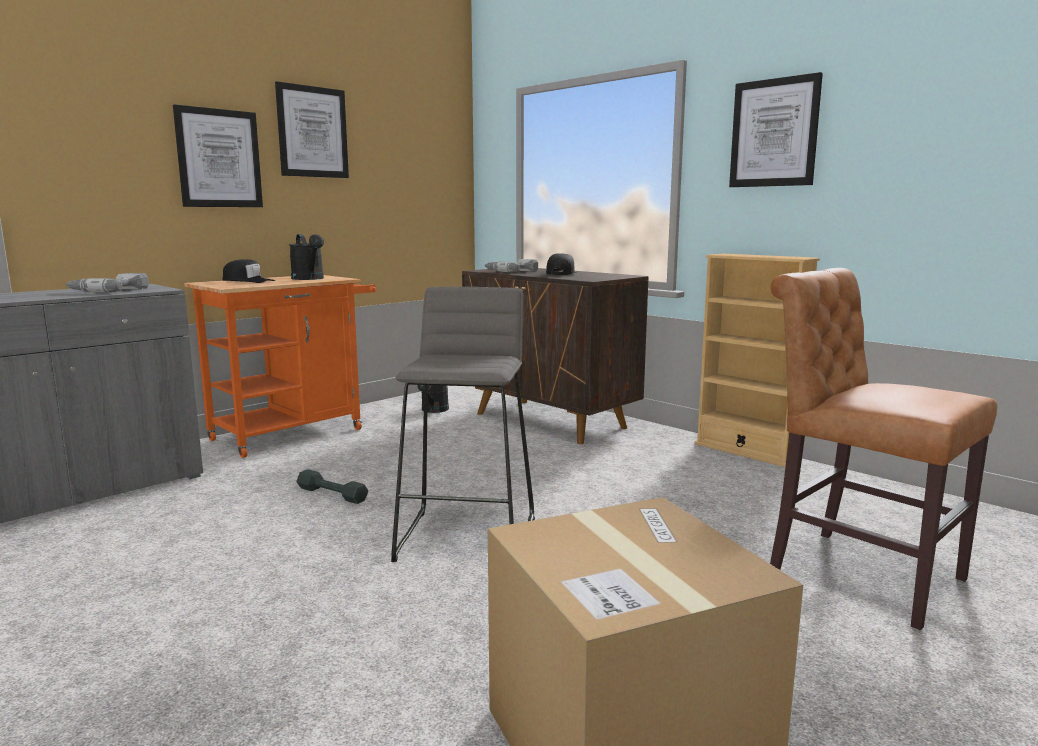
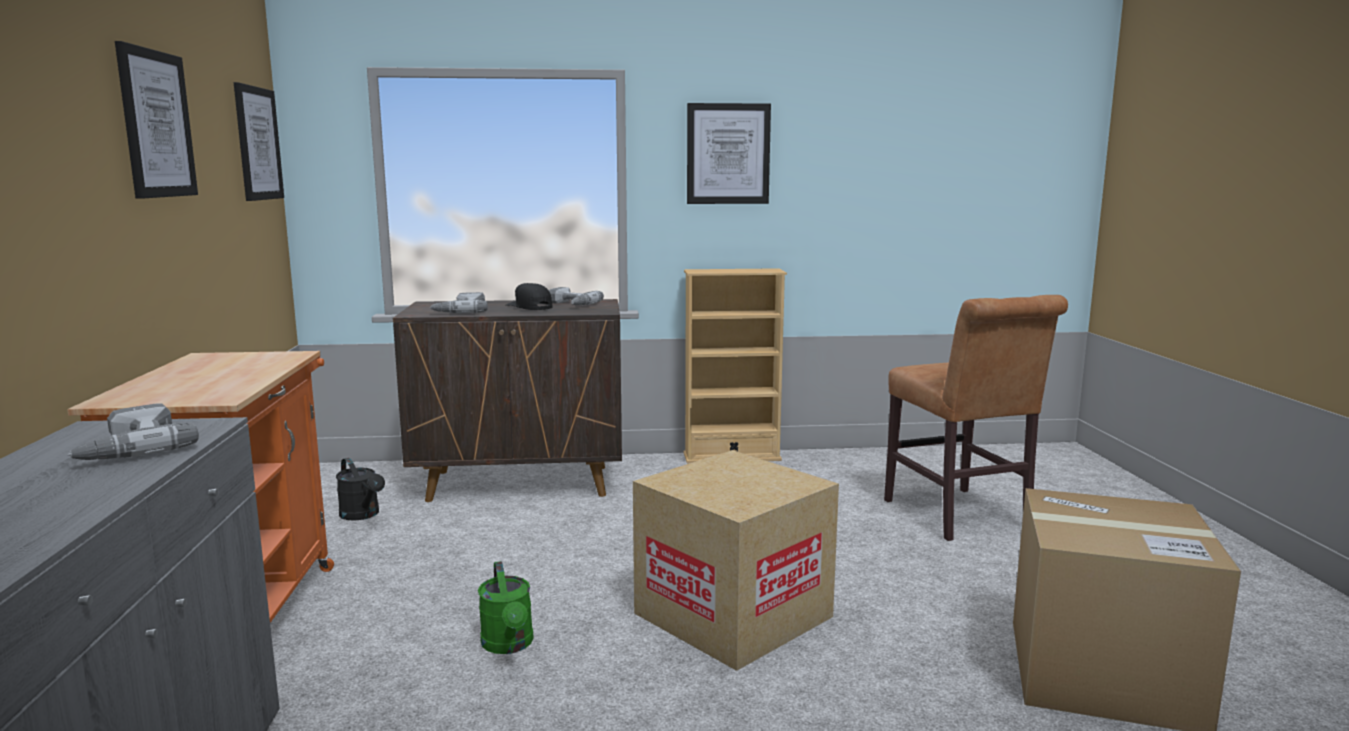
camera: 50 degrees left, 0 degrees up
(219, 158) = (71, 176): picture -> picture (258, 143)
(248, 281) = (172, 384): black cap -> none
(309, 279) = (246, 363): black watering can -> none
(332, 494) = (509, 645): grey dumbbell -> green watering can
(468, 539) = (733, 615): grey stool -> cardboard box
(594, 275) = (570, 304): none -> power drill
(855, 572) = (960, 517): brown chair -> brown chair turned 105 degrees counterclockwise

